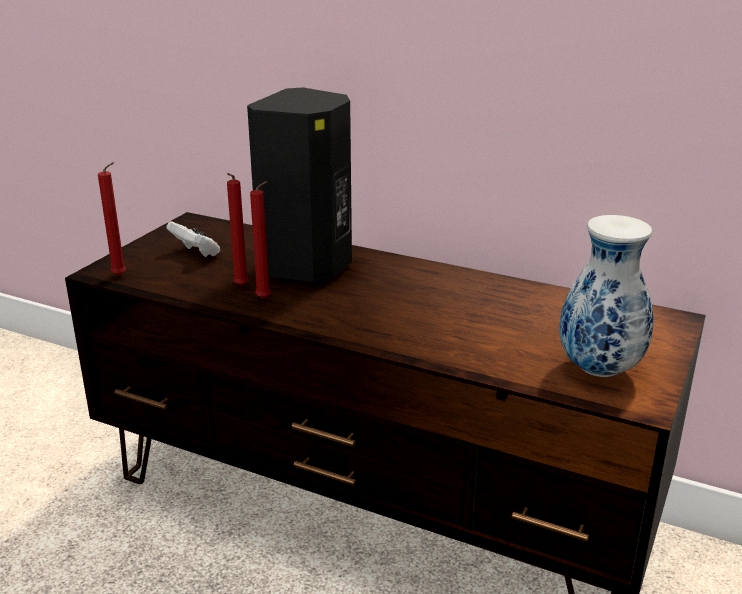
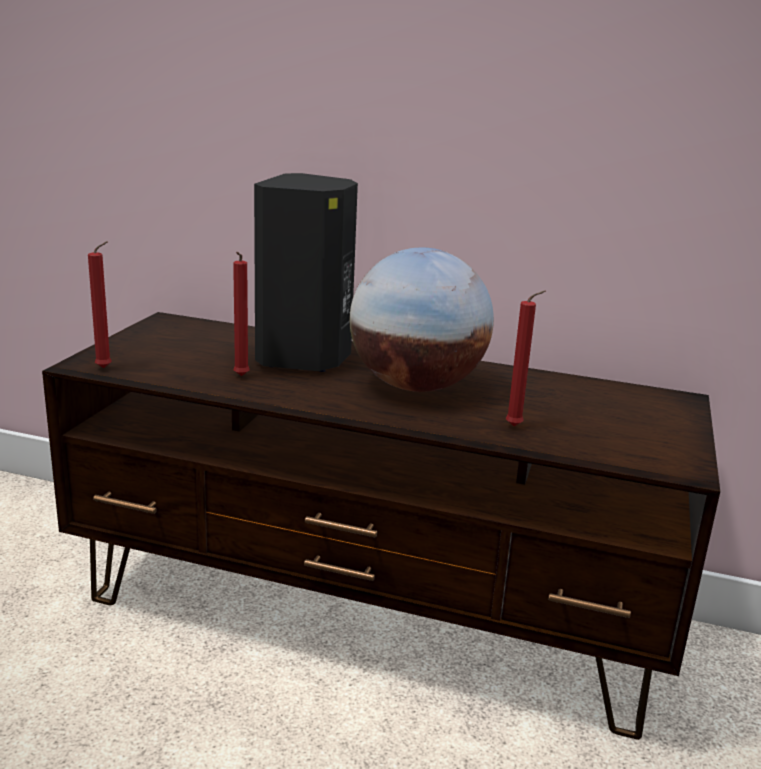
camera: 10 degrees left, 5 degrees down
(196, 253) = (182, 348): white game controller -> none
(265, 299) = (272, 387): red candle -> red candle (516, 427)
(404, 300) = (416, 386): none -> globe
(597, 369) = (630, 442): vase -> none

